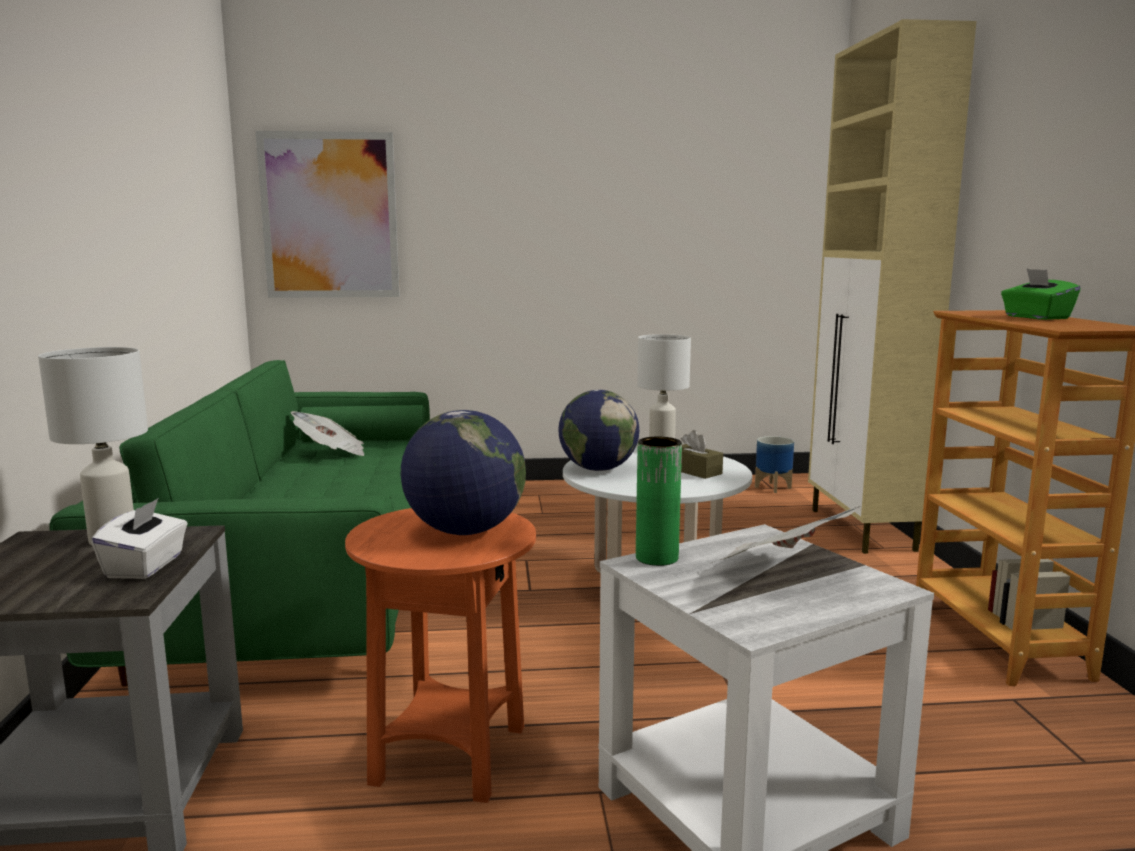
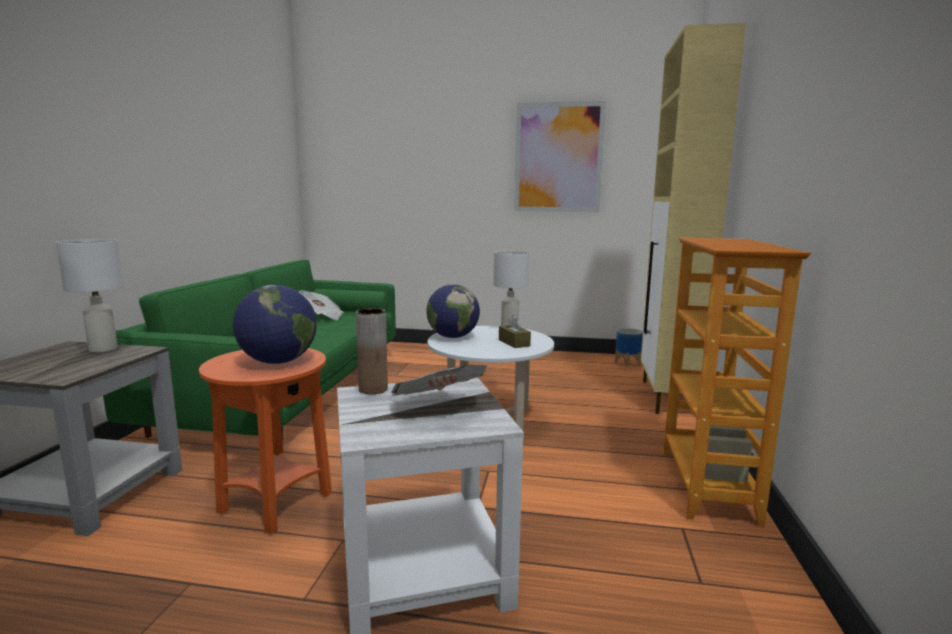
camera: 15 degrees right, 0 degrees up
(146, 566) = (96, 364): white tissue box -> none
(330, 216) = (351, 174): picture -> picture (558, 158)
(657, 558) = (373, 389): green vase -> brown vase
(1036, 317) = (738, 243): green tissue box -> none

